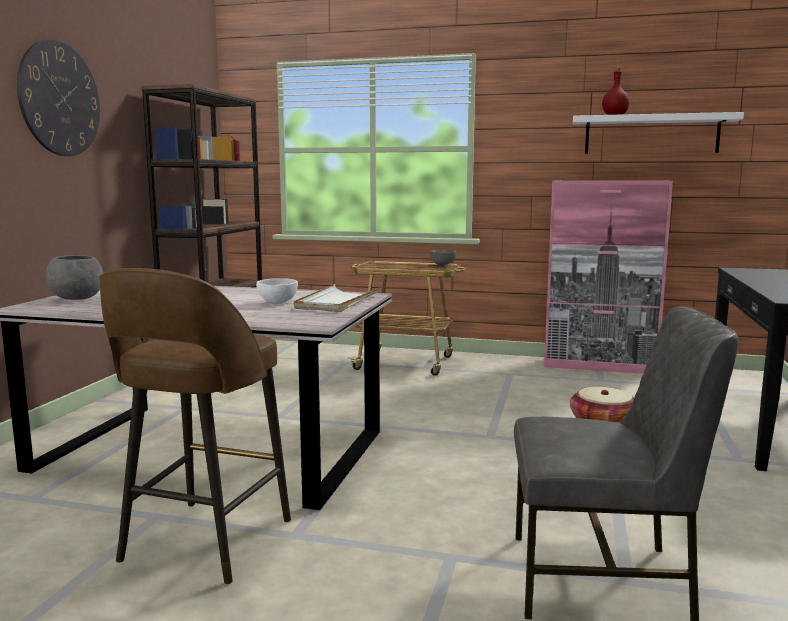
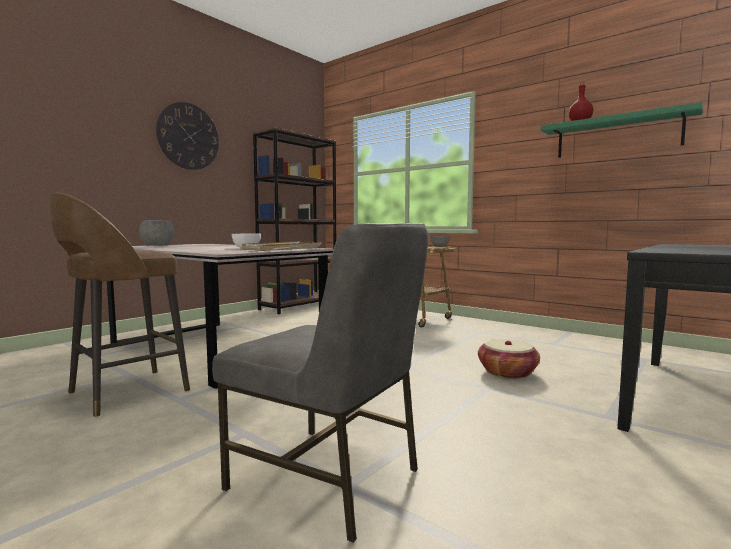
camera: 25 degrees right, 5 degrees down
(600, 366) = (566, 335): pink cabinet -> none
(651, 134) = (617, 136): white shelf -> green shelf

